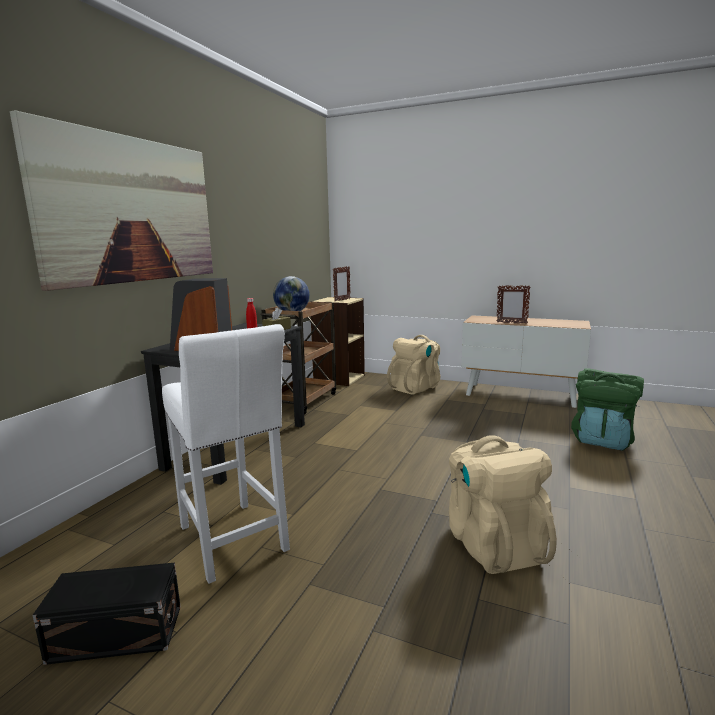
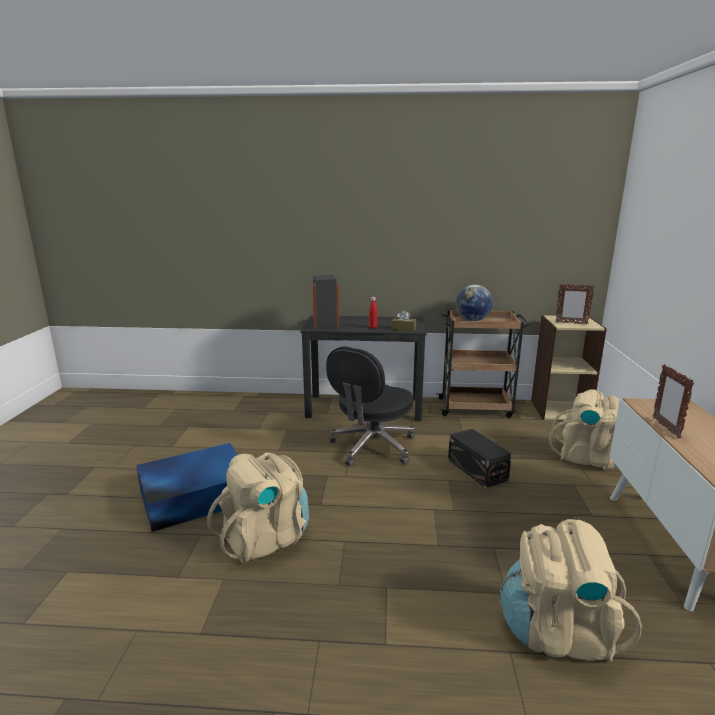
camera: 70 degrees right, 5 degrees up
(118, 635) = (170, 434): black storage box -> black storage box (477, 470)
(131, 210) = (316, 223): picture -> none
(233, 542) = (242, 439): white stool -> none
(337, 456) = (372, 447): none -> black office chair
(375, 603) = (194, 496): none -> blue storage box
(602, 440) = (557, 631): green backpack -> beige backpack

